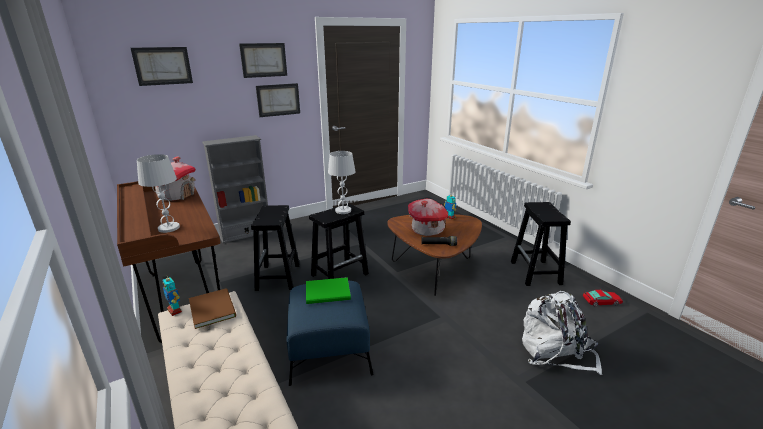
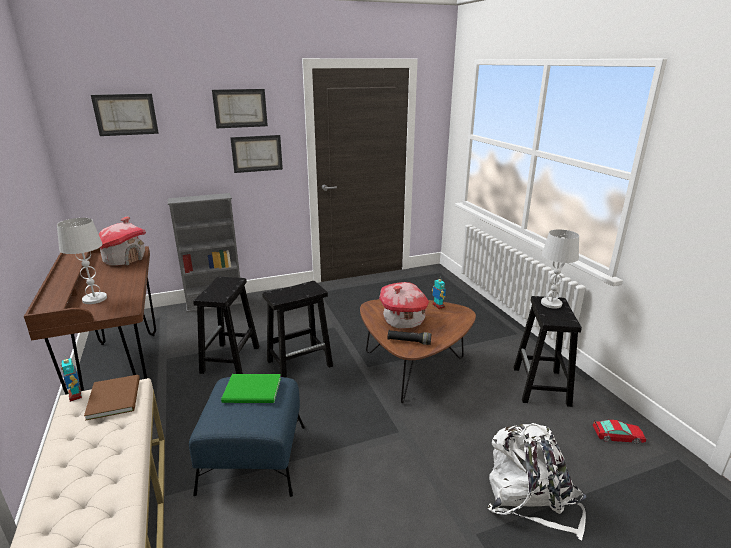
camera: 10 degrees right, 0 degrees up
(343, 210) = (303, 290): white table lamp -> white table lamp (551, 303)

